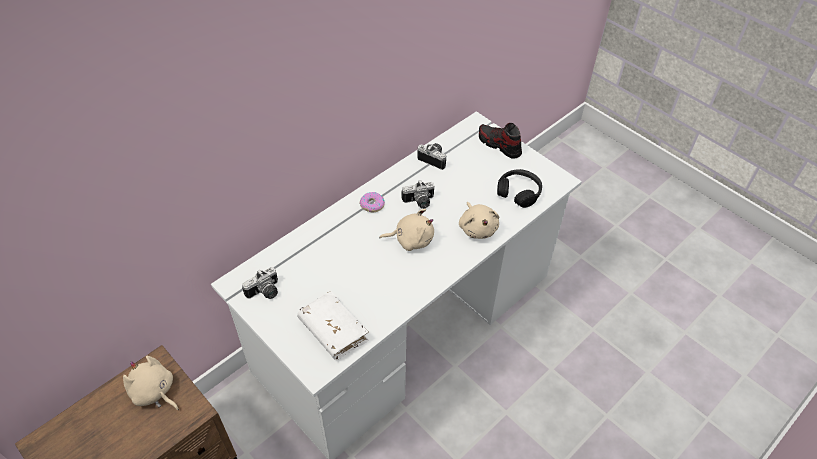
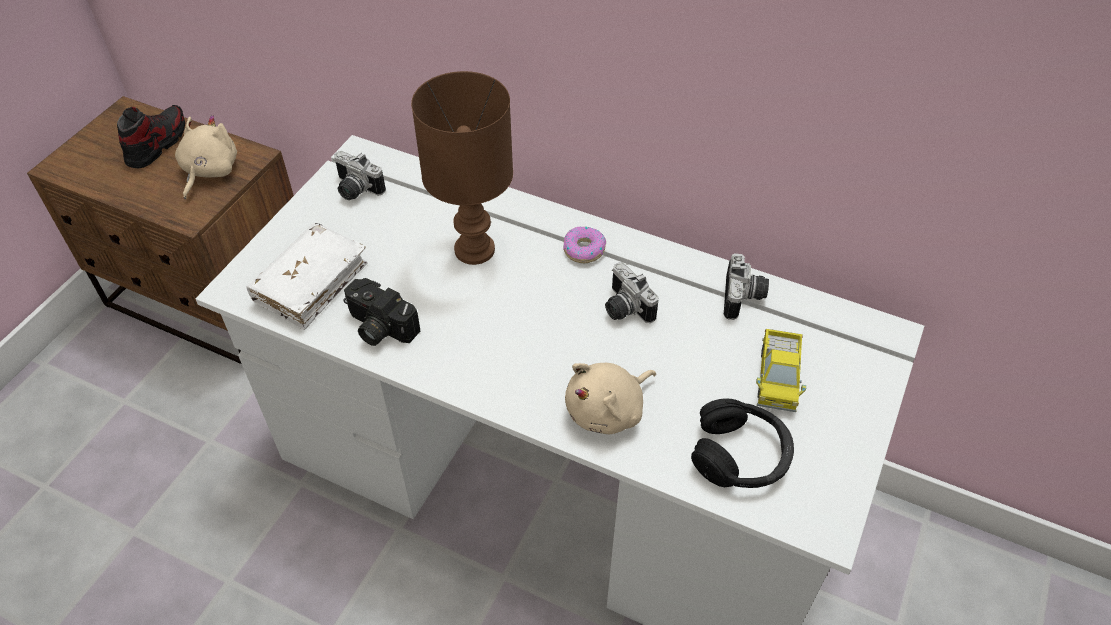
camera: 70 degrees right, 0 degrees up
(346, 249) = (474, 248): none -> brown table lamp
(383, 305) = (378, 327): none -> camera
(411, 239) = (532, 322): beige plush toy -> none
(484, 166) = (777, 378): none -> toy truck
(499, 145) = (853, 388): shoe -> shoe (157, 144)

